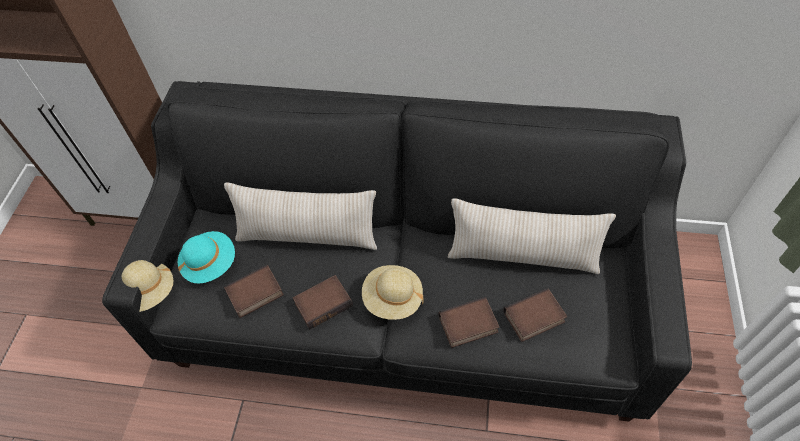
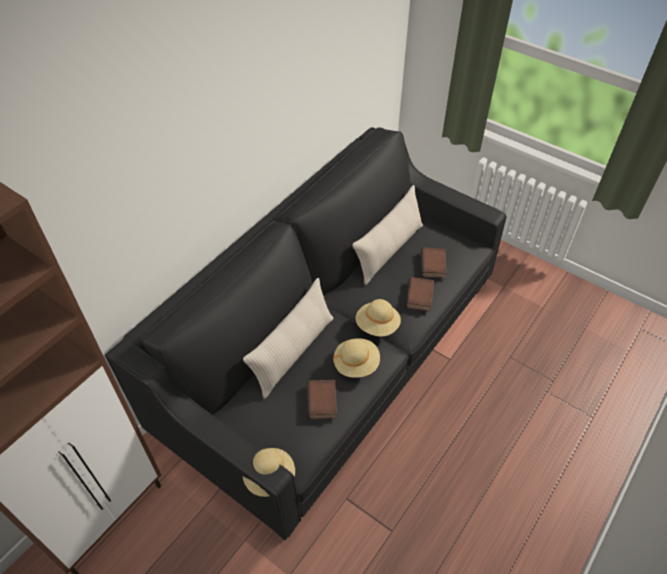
camera: 65 degrees left, 5 degrees down
(210, 264) = (274, 423): turquoise hat -> none
(323, 303) = (356, 364): book -> beige hat

